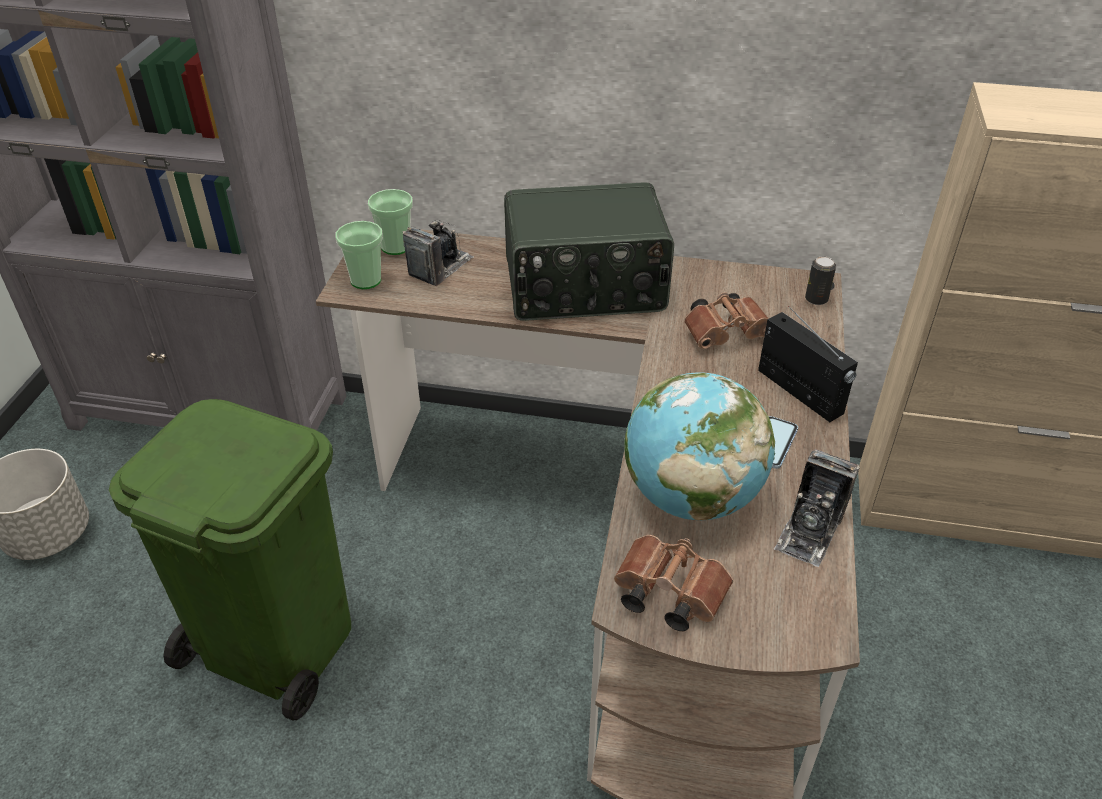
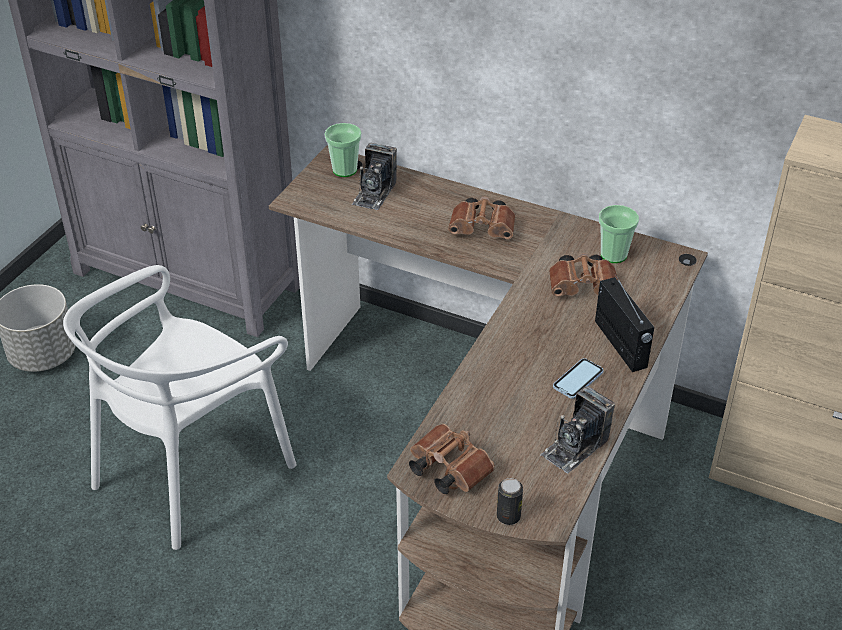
camera: 15 degrees right, 0 degrees up
(274, 643) = (192, 470): green trash can -> white chair
(366, 280) = (312, 195): cup -> cup (613, 255)
(440, 267) = (374, 193): camera -> camera turned 150 degrees clockwise
(585, 288) = (484, 229): radio -> brown binoculars
(691, 496) = (496, 406): globe -> none
(816, 299) = (673, 271): can -> can (508, 516)

